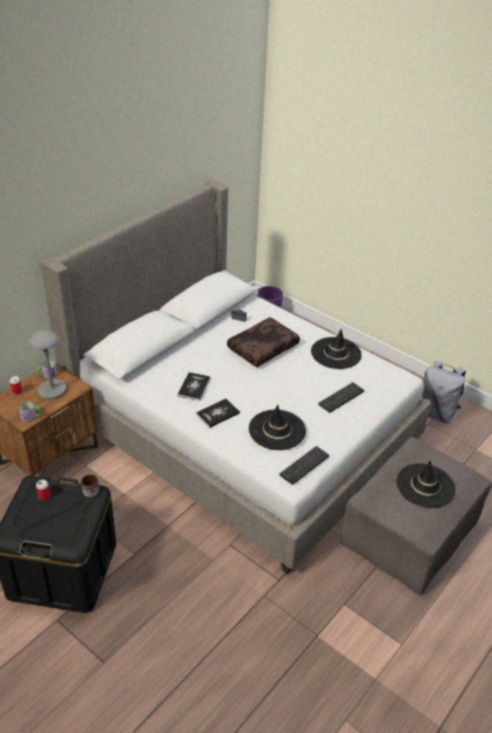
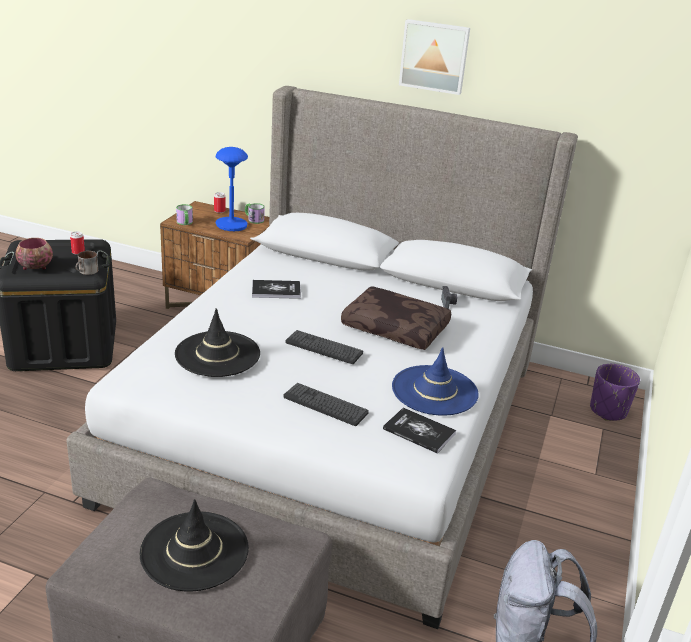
camera: 70 degrees right, 10 degrees down
(52, 390) = (231, 225): grey table lamp -> blue table lamp
(62, 527) = (35, 267): none -> bowl
(128, 178) = (434, 56): none -> picture
(218, 414) = (233, 312): book -> book (419, 431)
(304, 465) = (156, 385): keyboard -> keyboard (323, 348)
(336, 353) = (434, 390): black hat -> blue hat

